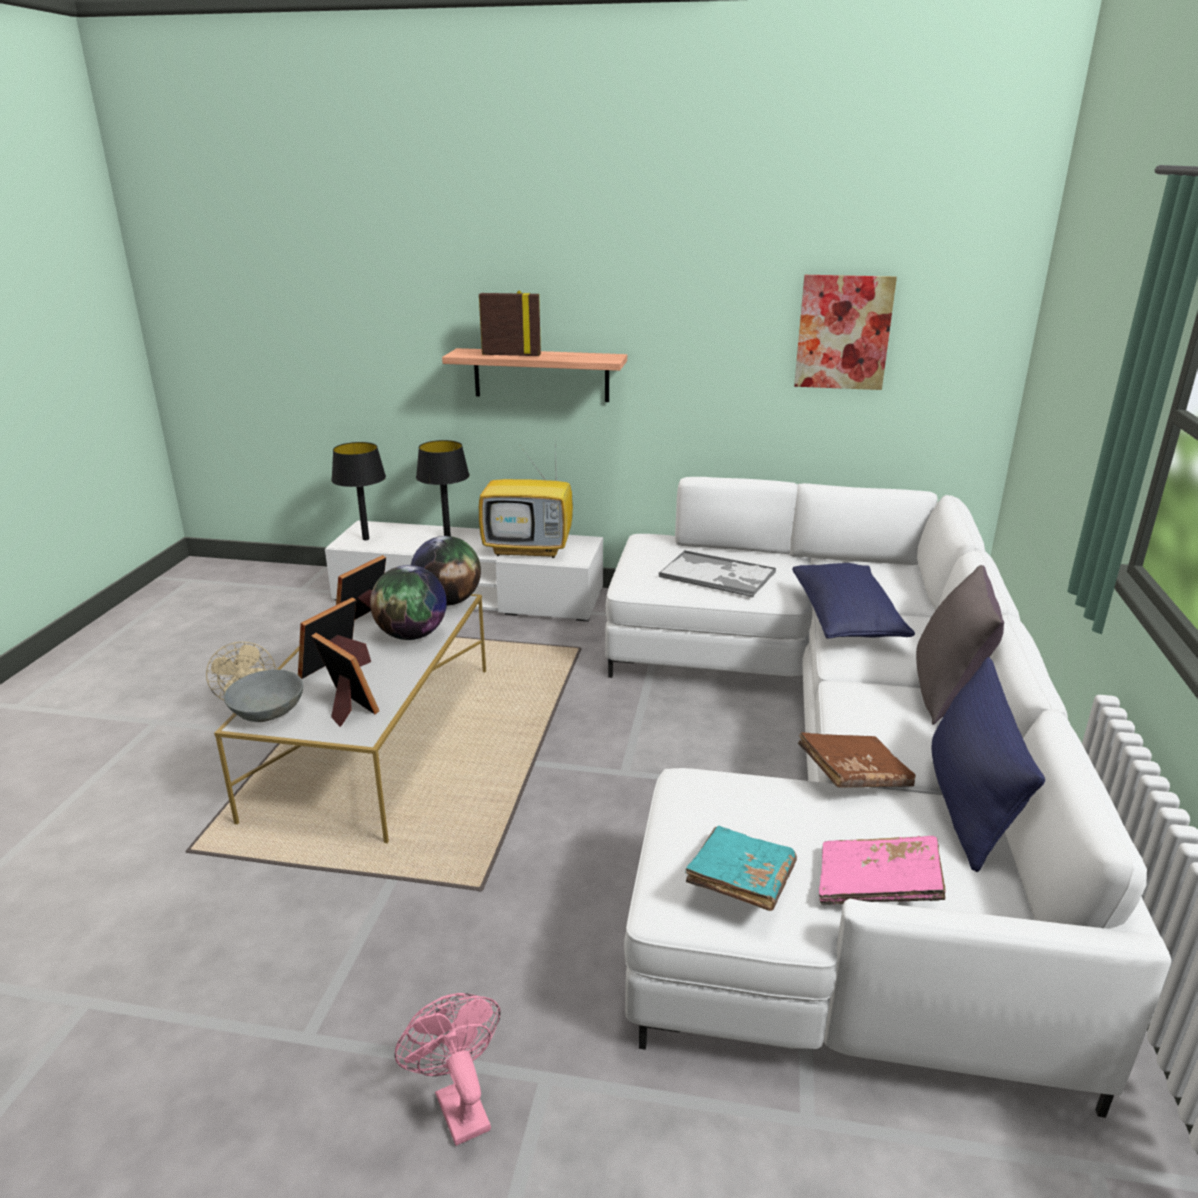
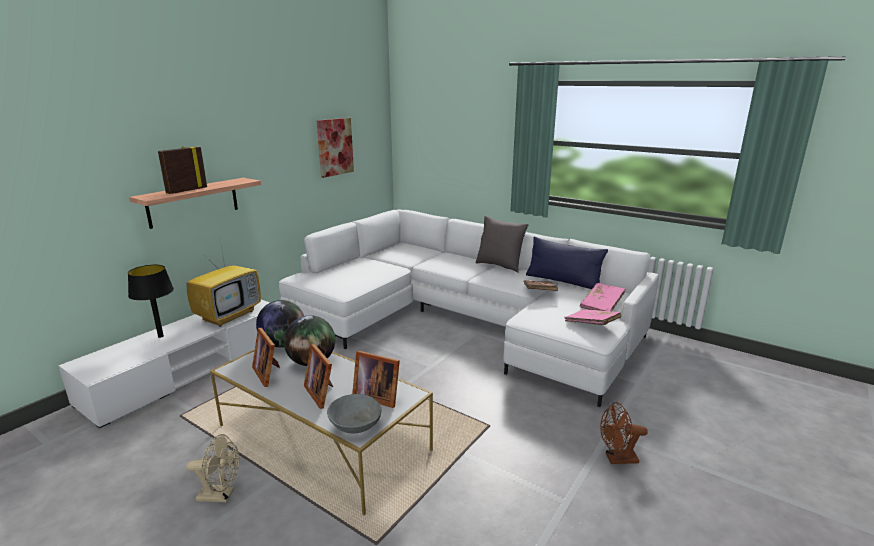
camera: 65 degrees left, 5 degrees down
(345, 707) = (376, 396): picture frame -> picture frame turned 135 degrees counterclockwise
(366, 539) = (104, 366): black table lamp -> none
(457, 1103) = (617, 459): pink fan -> brown fan
(718, 575) = (361, 273): tray -> none
(740, 882) = (591, 324): turquoise book -> pink book
(846, 620) = (430, 264): blue pillow -> none

